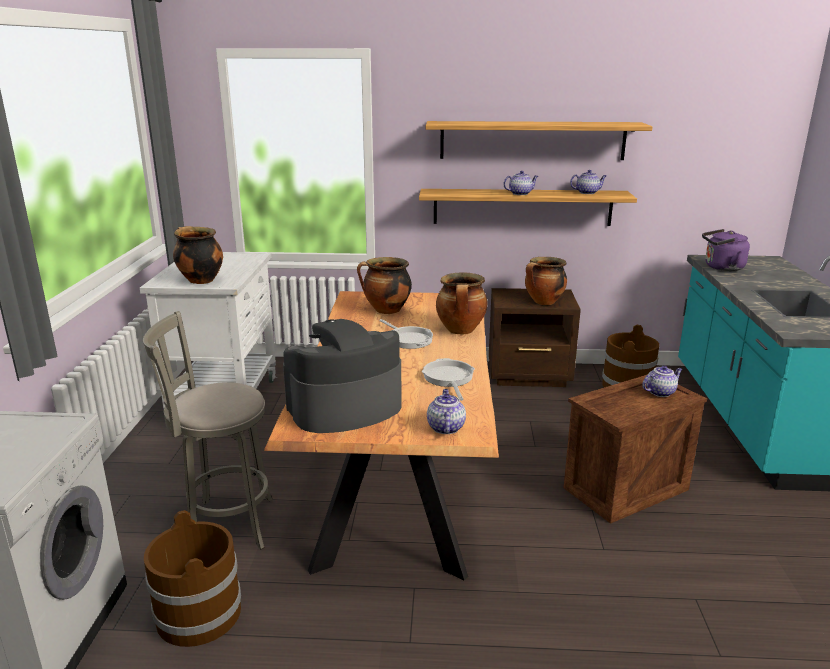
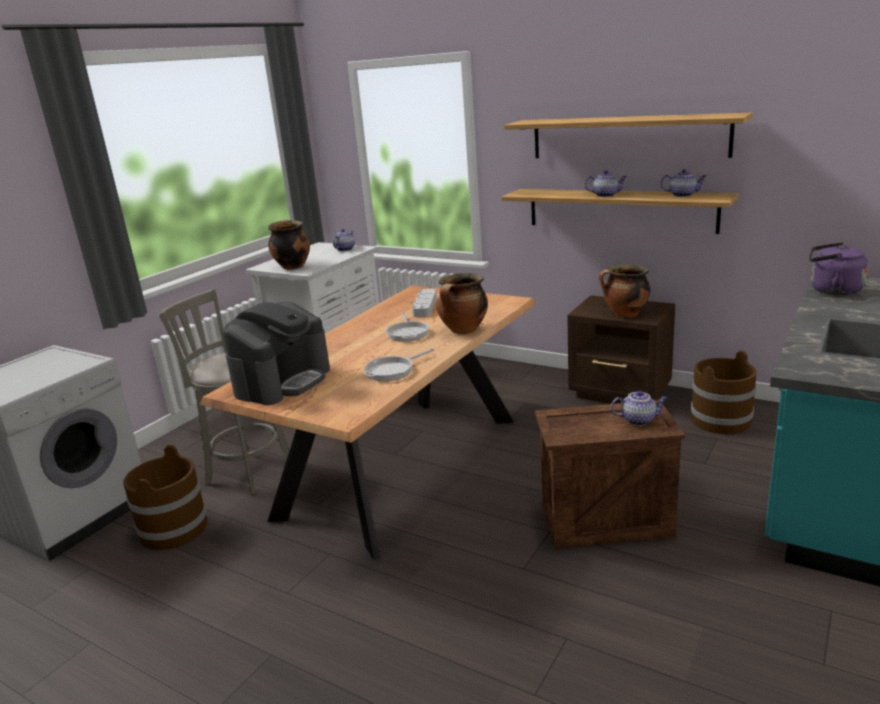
camera: 30 degrees right, 0 degrees up
(344, 407) = (282, 381): coffee machine -> coffee machine turned 120 degrees clockwise
(386, 311) = (425, 306): cooking pot -> grey tray
(445, 427) = (333, 409): teapot -> teapot (345, 249)
(448, 378) = (392, 370): frying pan -> frying pan turned 150 degrees counterclockwise

